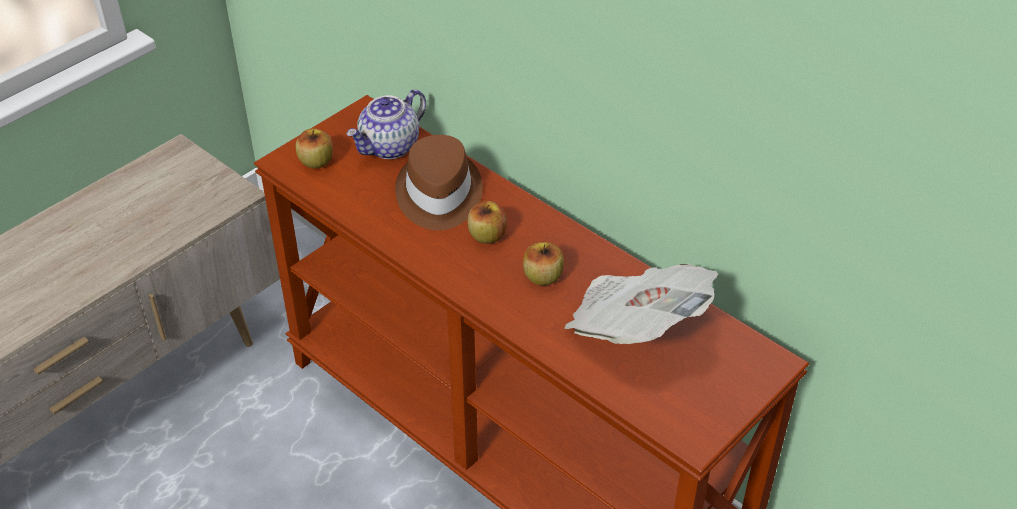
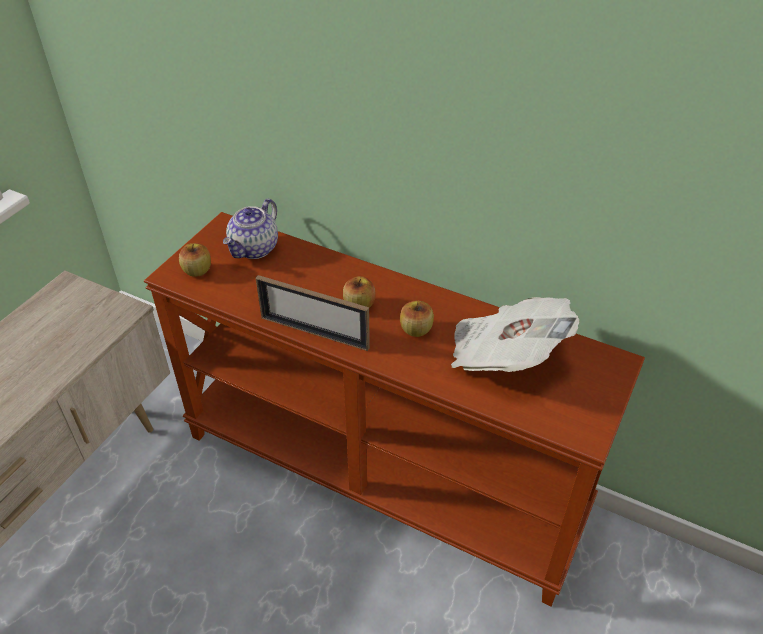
camera: 15 degrees left, 0 degrees up
(424, 258) = (314, 332): none -> picture frame
(438, 195) = (307, 280): brown hat -> none

